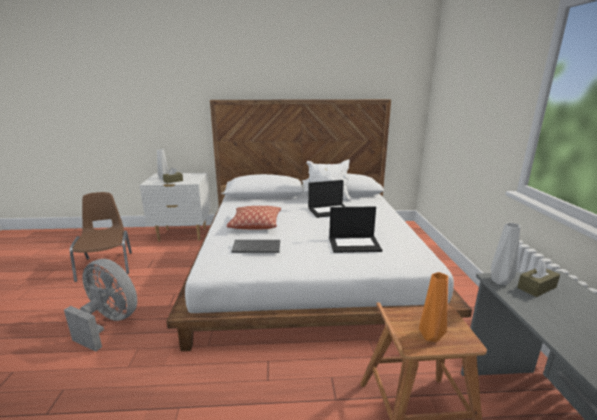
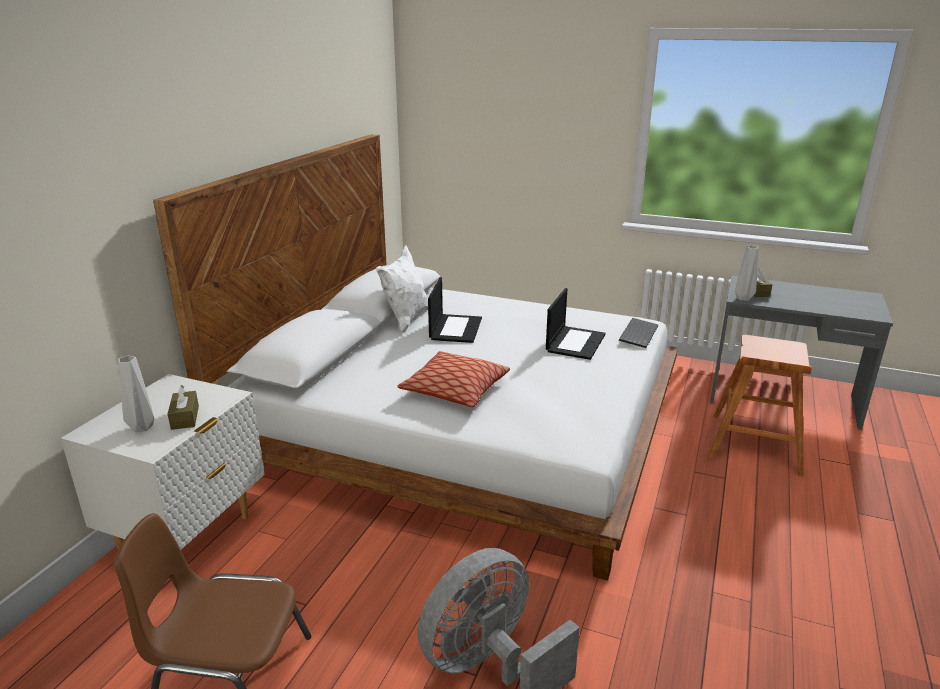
camera: 65 degrees left, 5 degrees up
(257, 247) = (549, 400): keyboard -> keyboard (637, 333)
(431, 337) = (786, 355): orange vase -> none

